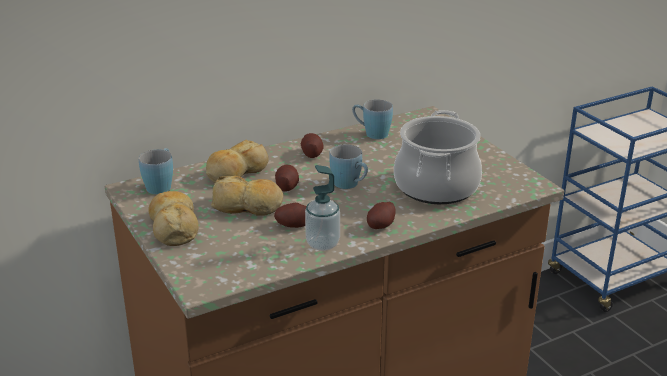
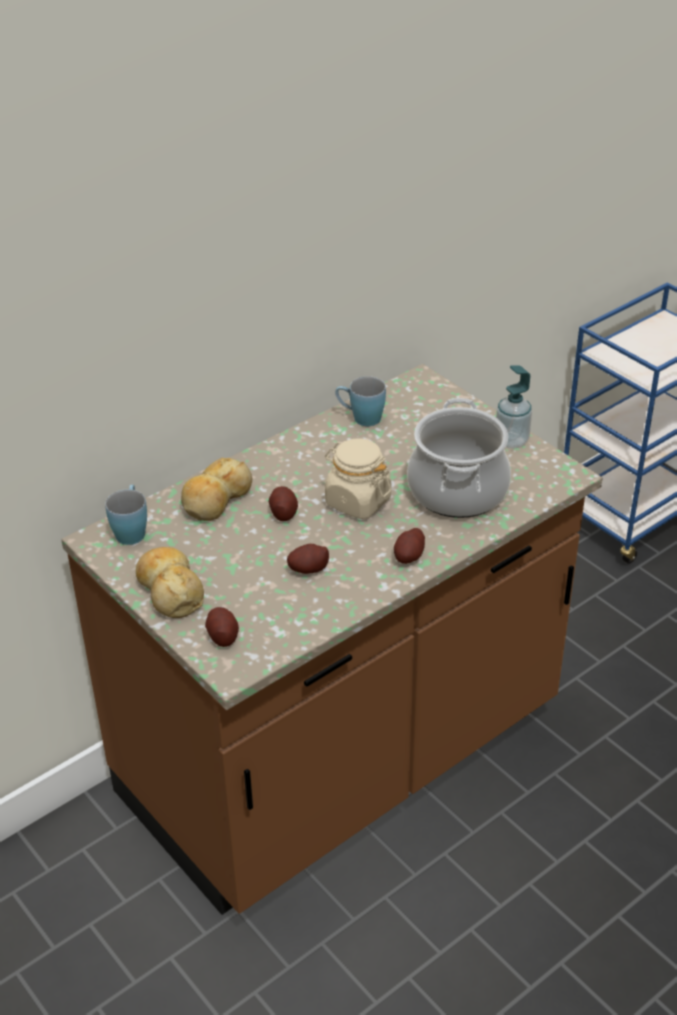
camera: 10 degrees left, 10 degrees up
(248, 206) = (247, 548): bread -> none
(311, 153) = (297, 458): potato -> potato (222, 636)
(322, 244) = (350, 591): soap dispenser -> soap dispenser (511, 441)
(350, 185) = (357, 501): blue mug -> beige jar

